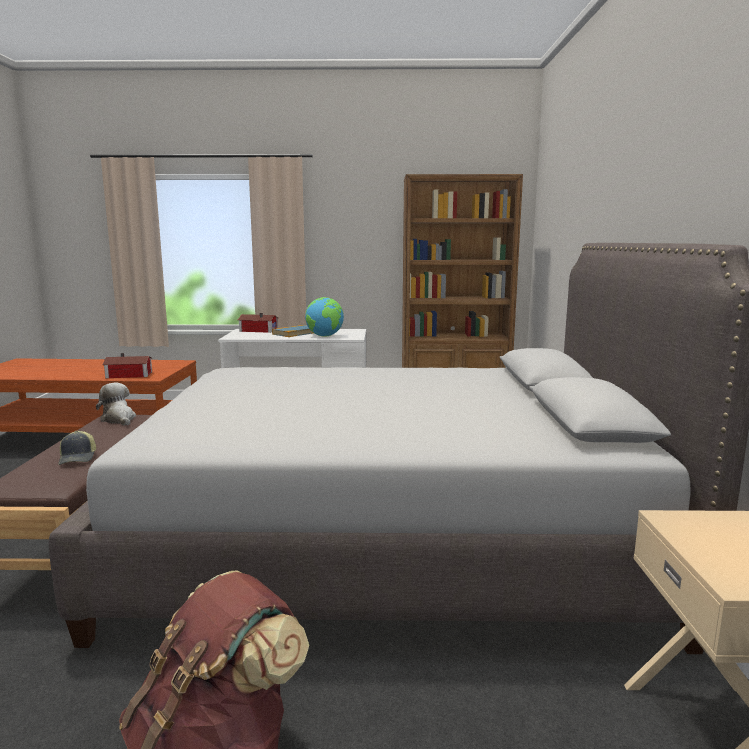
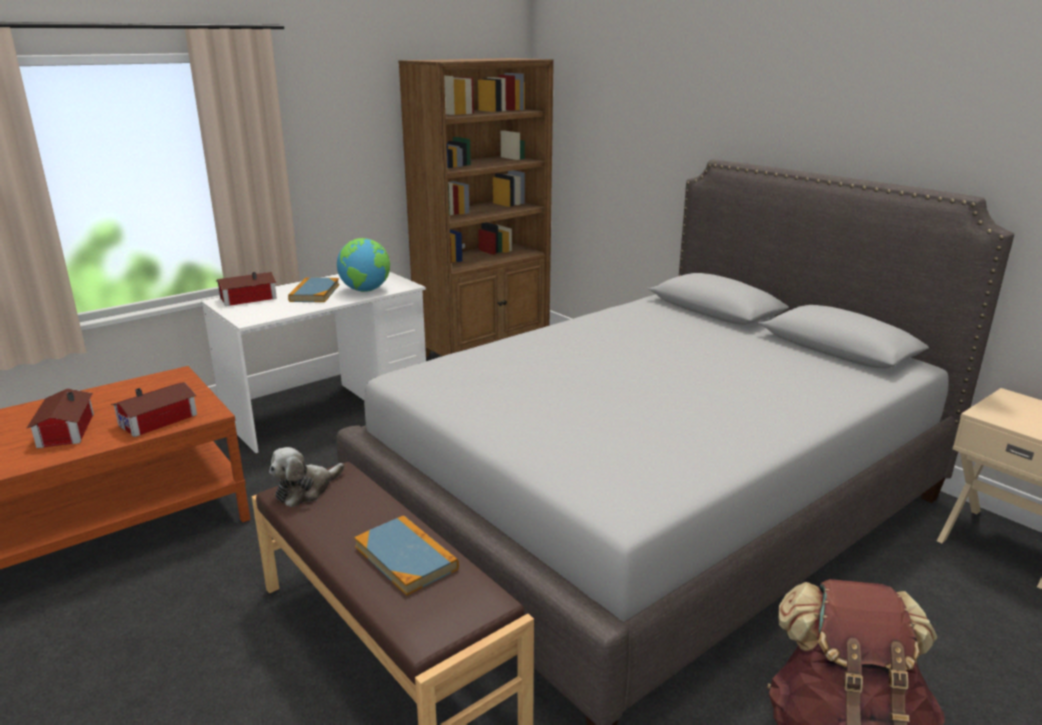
camera: 40 degrees left, 10 degrees up
(78, 458) = (406, 558): cap -> book
(90, 370) = (64, 431): none -> toy house
(119, 419) = (306, 490): plush toy -> plush toy turned 60 degrees counterclockwise

